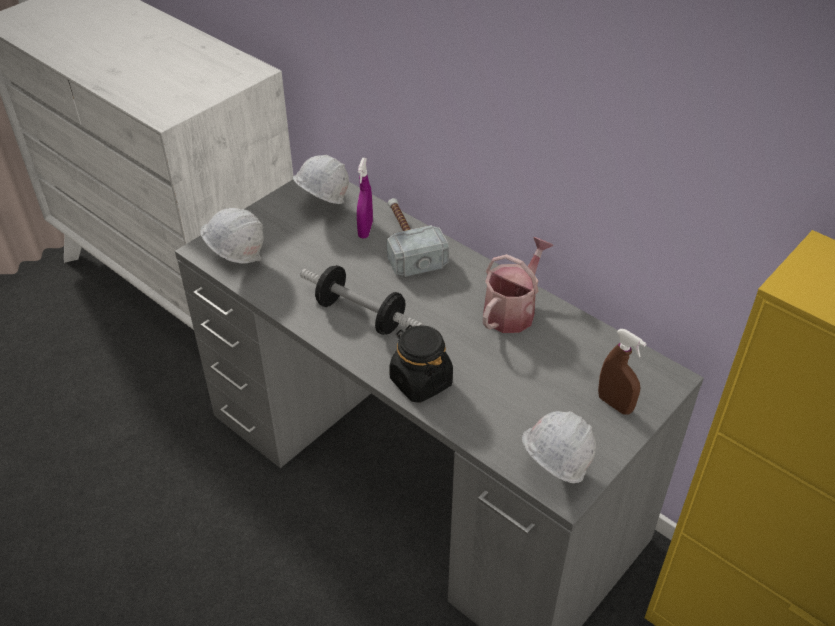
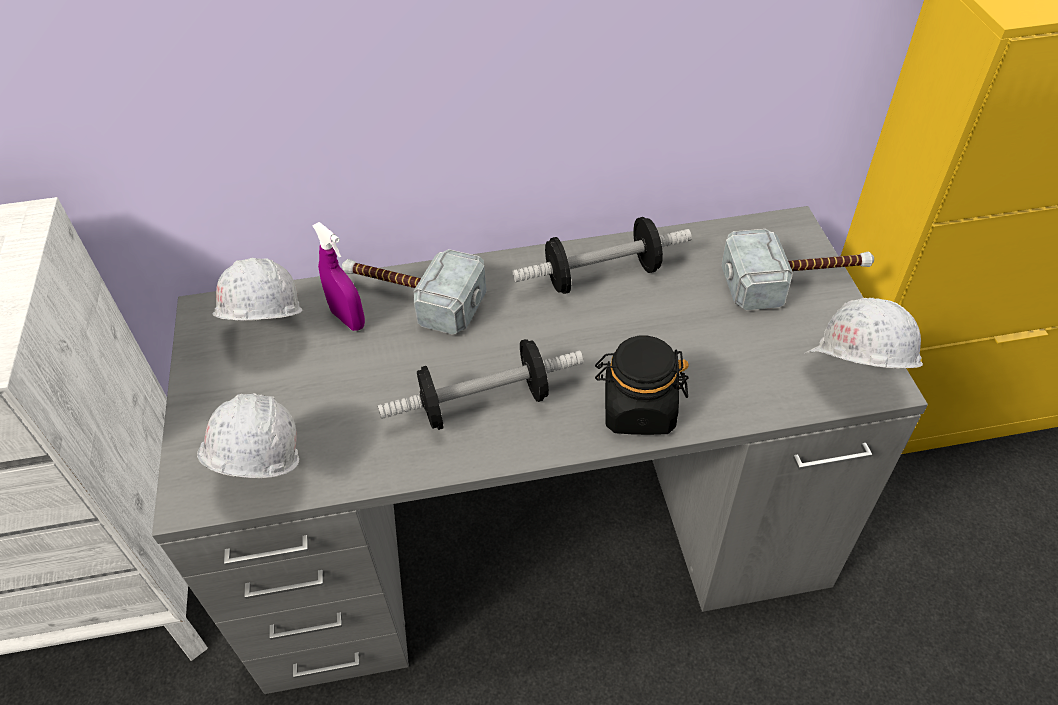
camera: 50 degrees left, 5 degrees up
(513, 310) = (602, 275): watering can -> dumbbell
(614, 404) = (795, 281): brown spray bottle -> hammer

